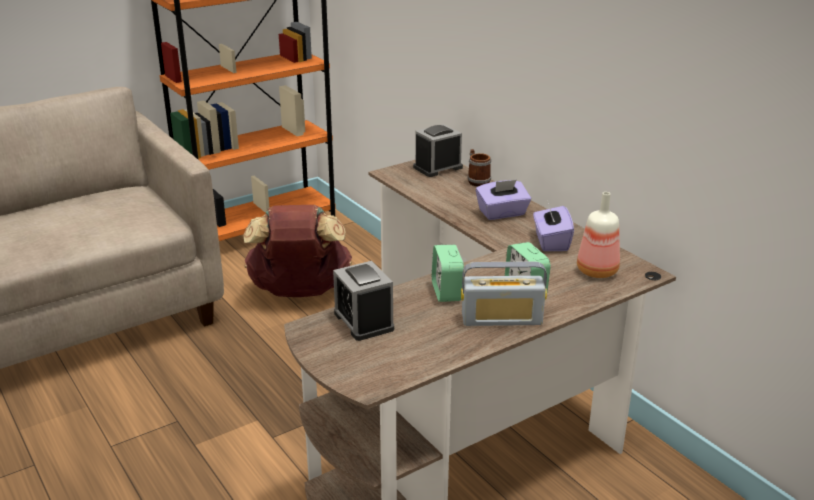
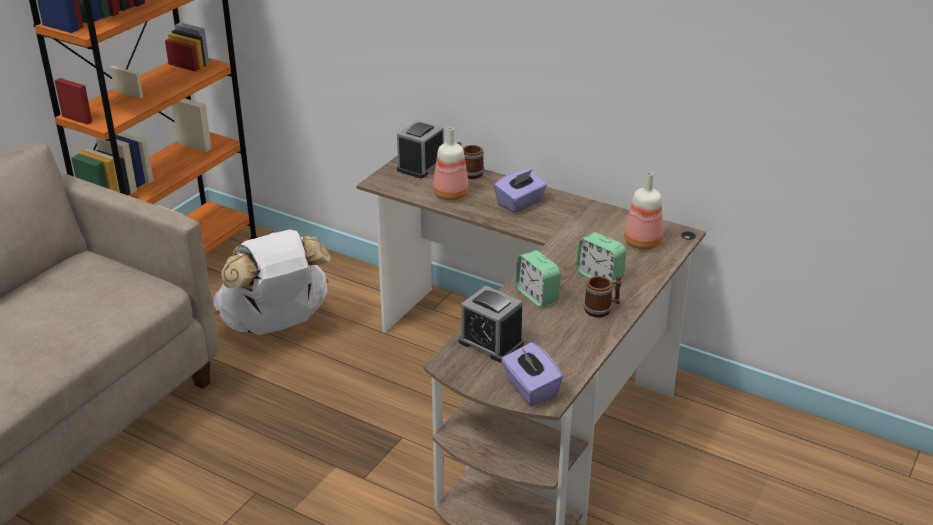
camera: 25 degrees left, 5 degrees up
(300, 292) = (276, 324): brown backpack -> white backpack
(443, 194) = (451, 195): none -> bottle
(502, 319) = (602, 308): radio -> mug
(551, 242) = (584, 223): purple tissue box -> purple tissue box (530, 389)

